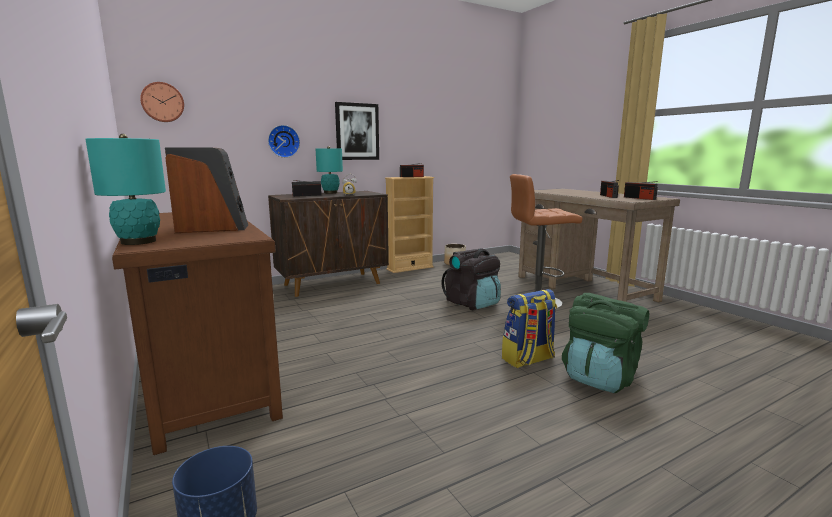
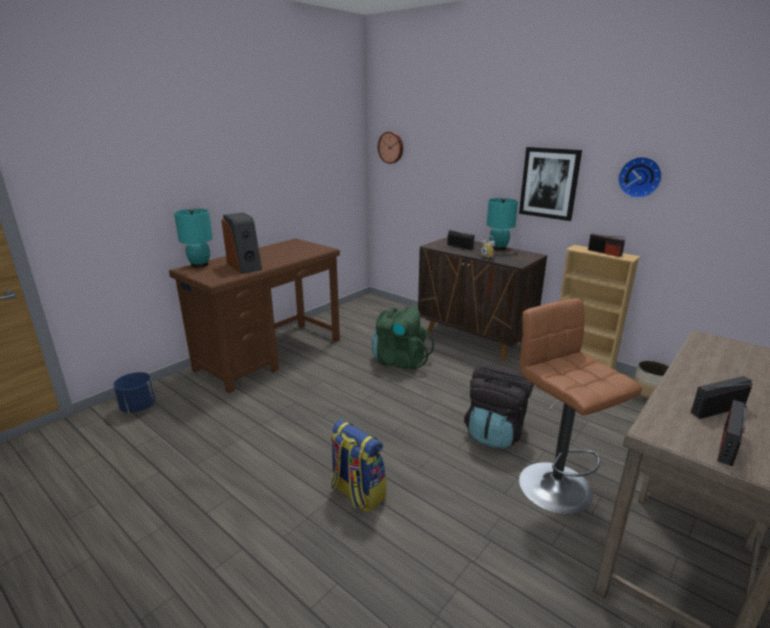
camera: 70 degrees right, 10 degrees up
(283, 141) = (470, 186): wall clock -> wall clock (640, 177)
(600, 378) = (334, 554): green backpack -> green backpack (399, 360)

